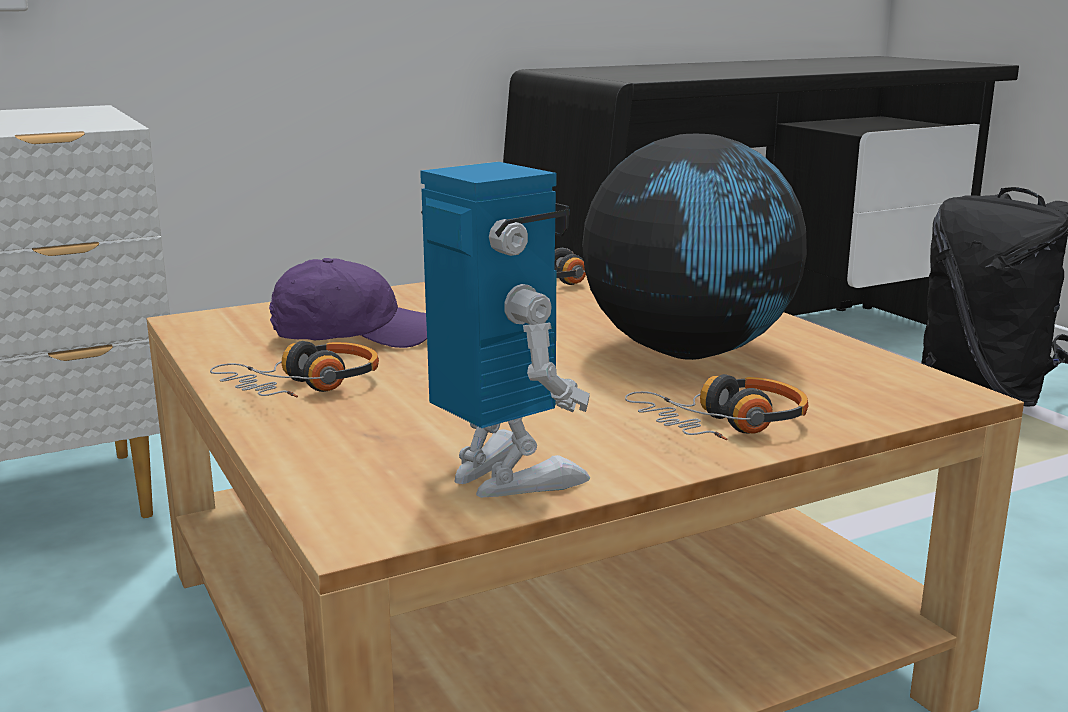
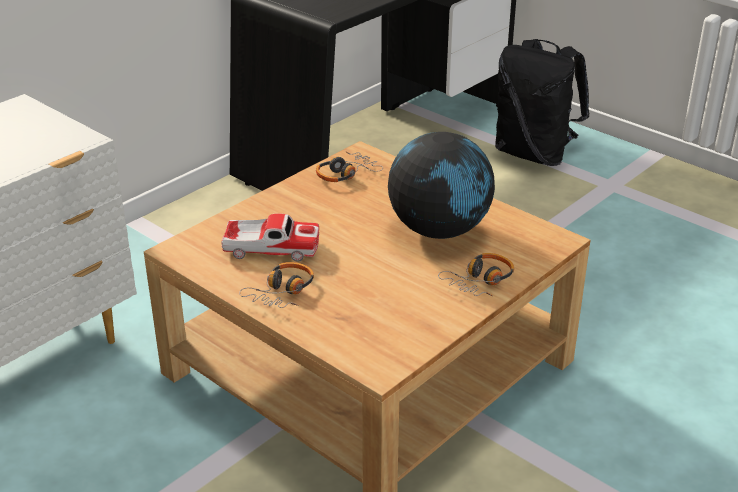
camera: 20 degrees left, 15 degrees up
(352, 336) = (271, 248): purple cap -> toy car
(505, 477) = (413, 331): toy robot -> none

